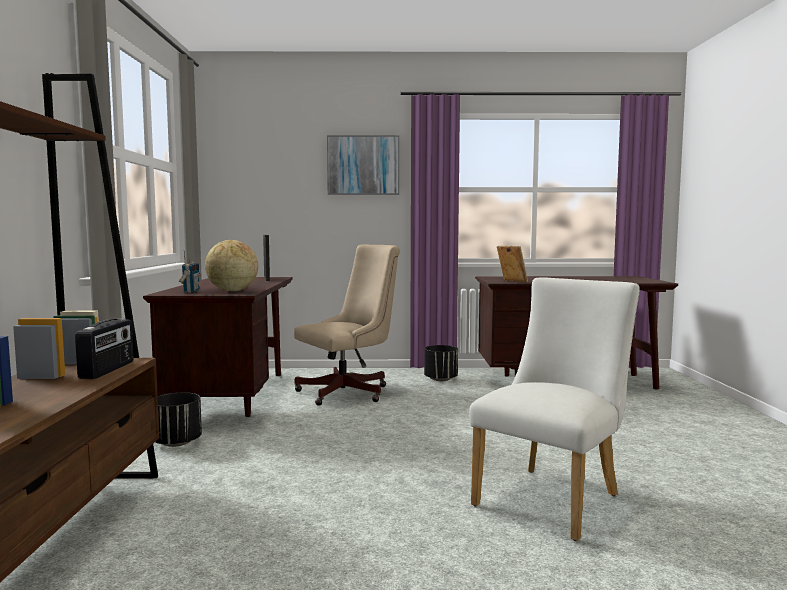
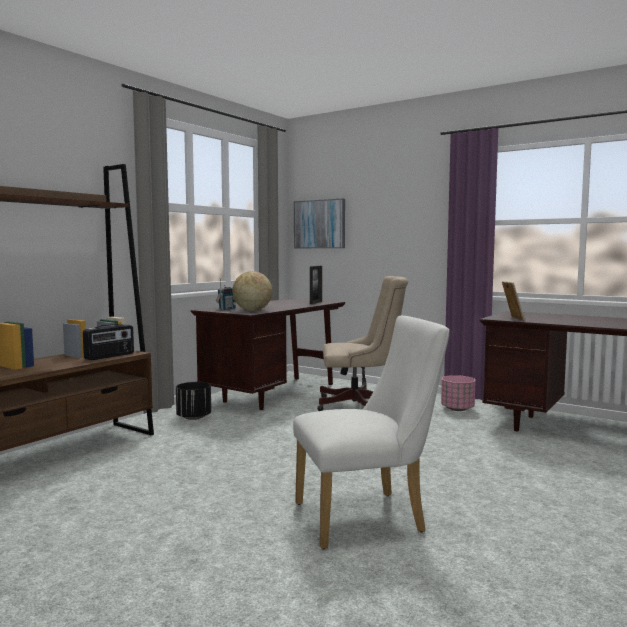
camera: 35 degrees right, 0 degrees up
(363, 165) = (412, 202): picture -> picture (319, 224)
(441, 379) = (457, 409): black planter -> pink planter

